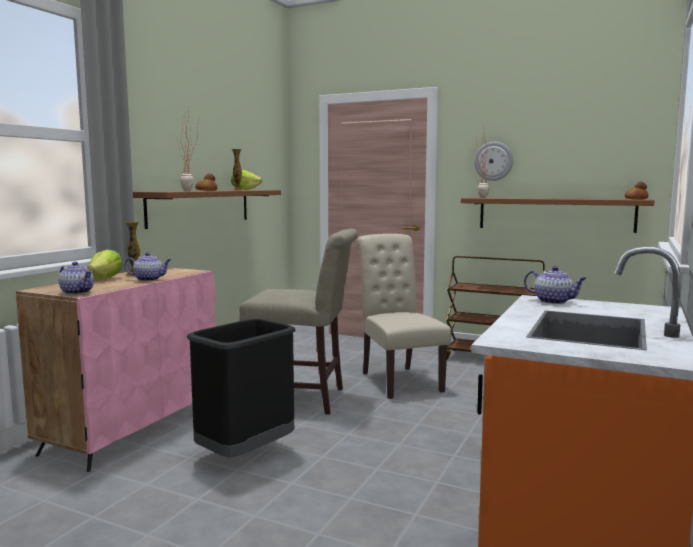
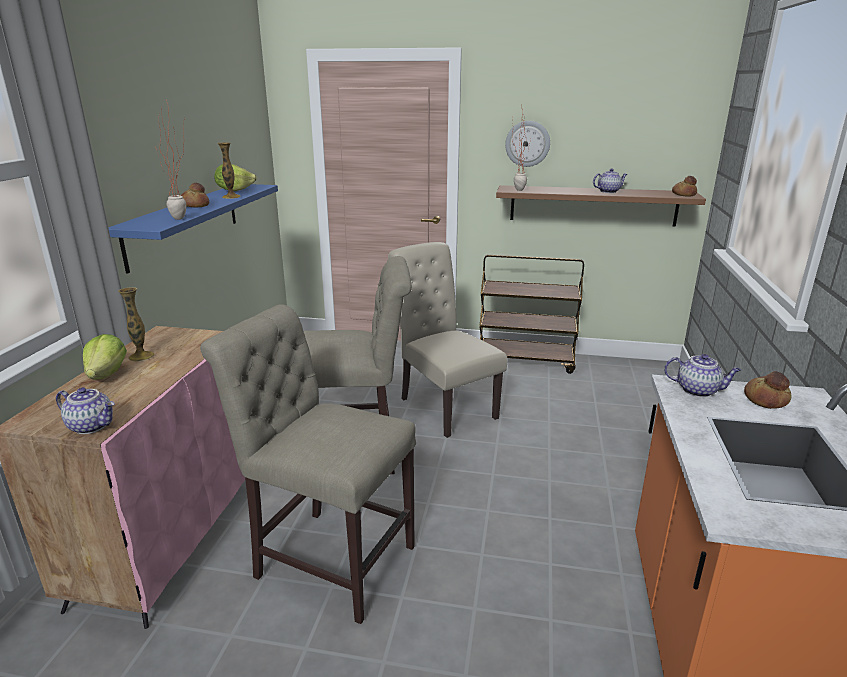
camera: 15 degrees left, 15 degrees up
(149, 279) = (171, 370): teapot -> teapot (608, 191)
(200, 207) = (185, 223): brown shelf -> blue shelf
(245, 454) = (328, 558): black trash can -> beige chair
(614, 308) = (766, 399): none -> bread

